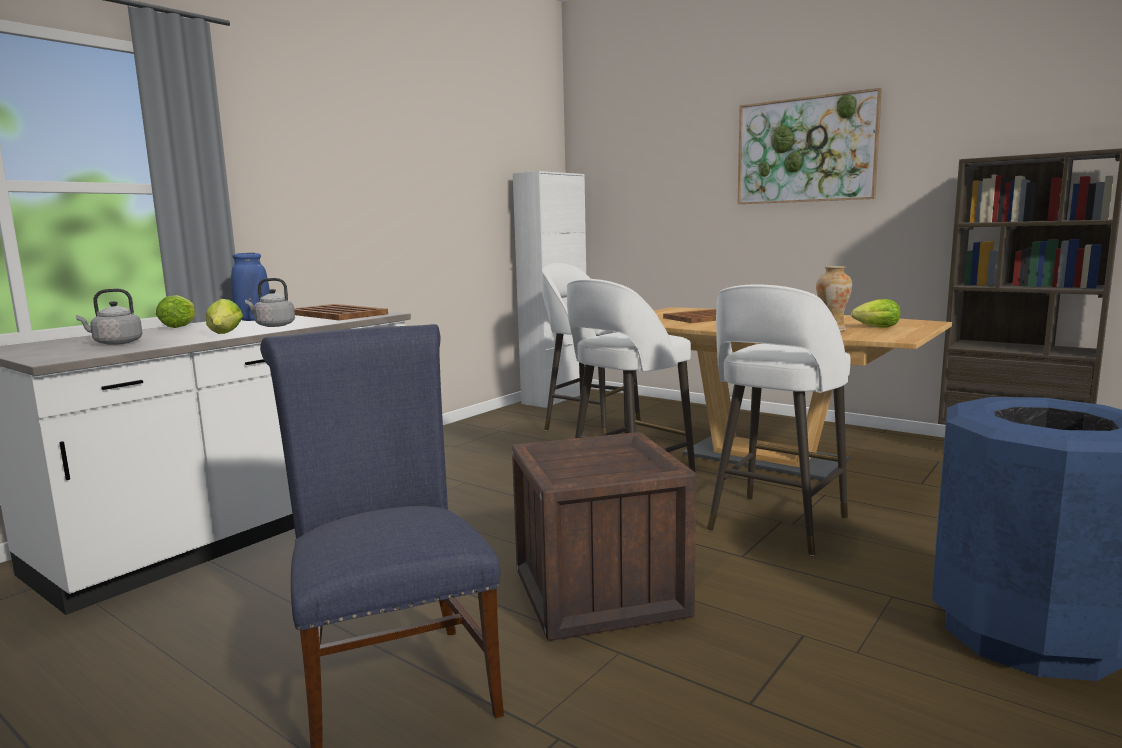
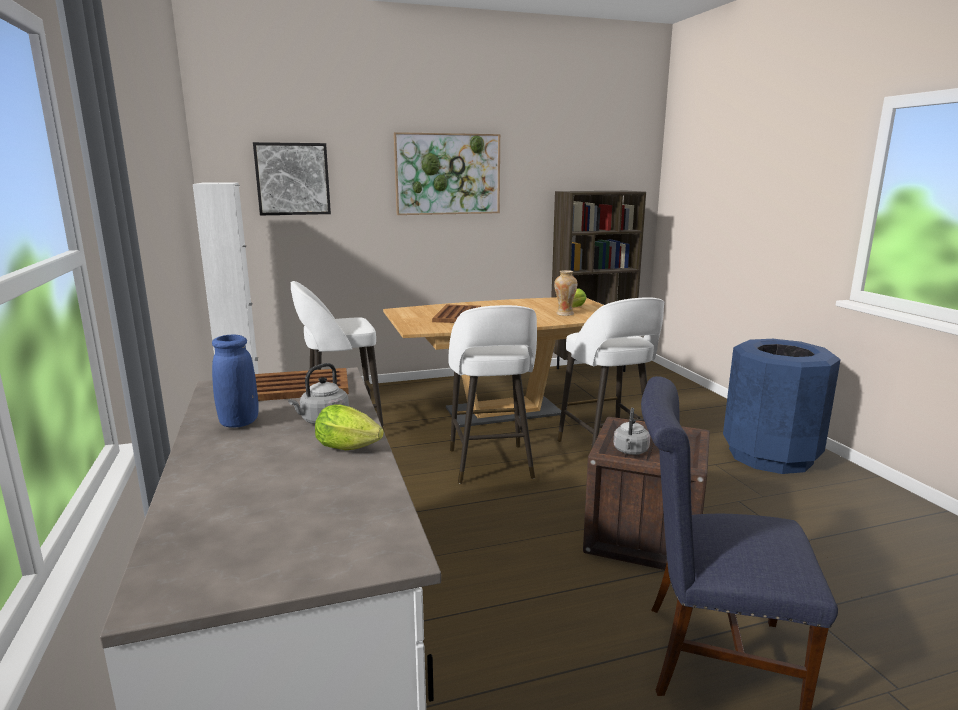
camera: 55 degrees left, 5 degrees up
(115, 343) = (300, 510): grey kettle -> grey kettle (630, 451)
(180, 326) = (199, 461): lettuce -> none
(639, 168) = (292, 179): none -> picture

